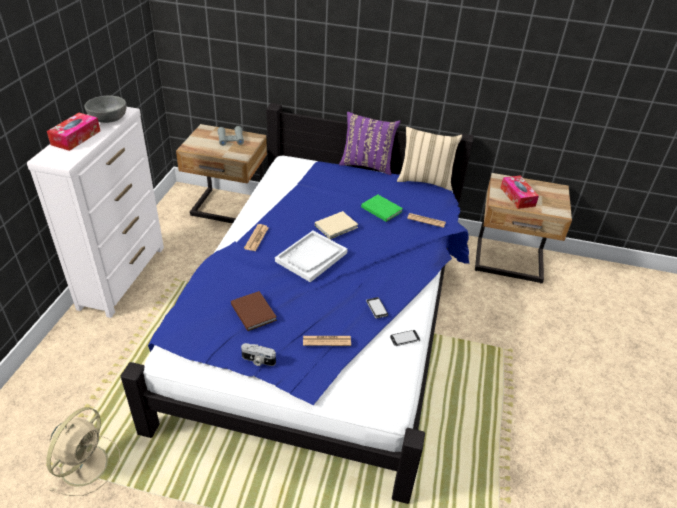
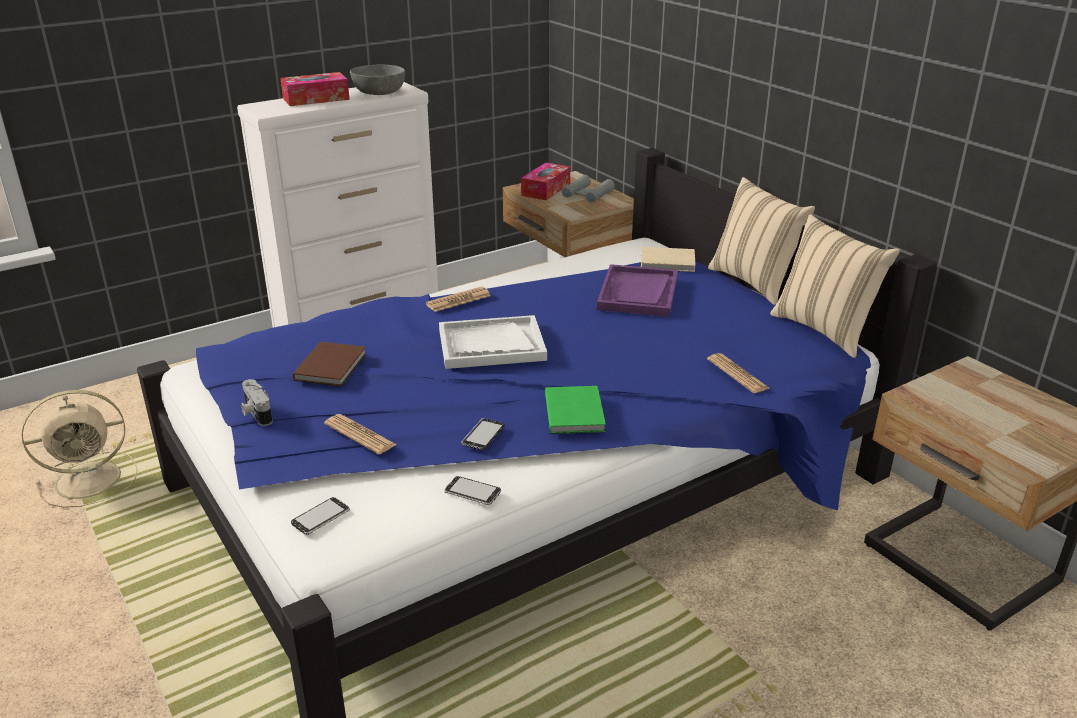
camera: 45 degrees right, 10 degrees down
(331, 194) = (638, 293): none -> purple tray
(337, 226) = (583, 328): beige book -> beige book (669, 262)
(365, 393) = (321, 517): none -> phone
(367, 165) = (754, 282): purple pillow -> beige pillow
(381, 209) = (684, 333): green book -> green book (575, 411)
(517, 197) = (967, 404): tissue box -> tissue box (546, 189)

